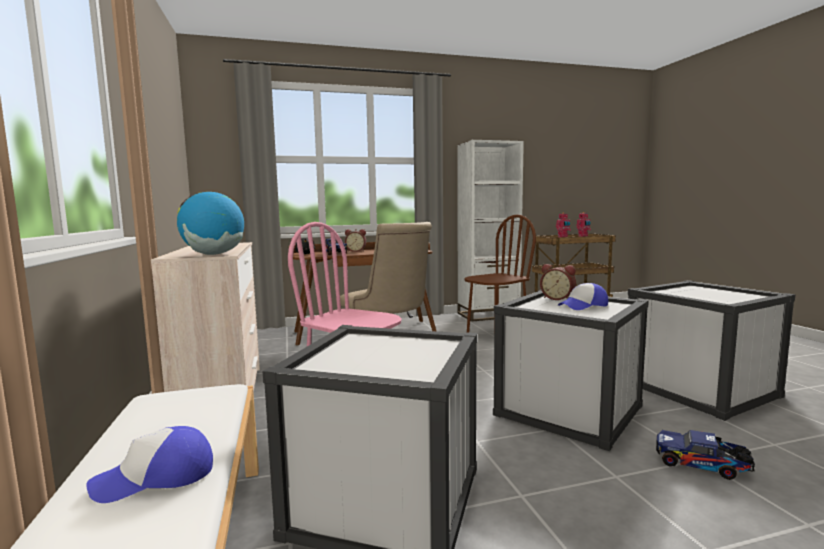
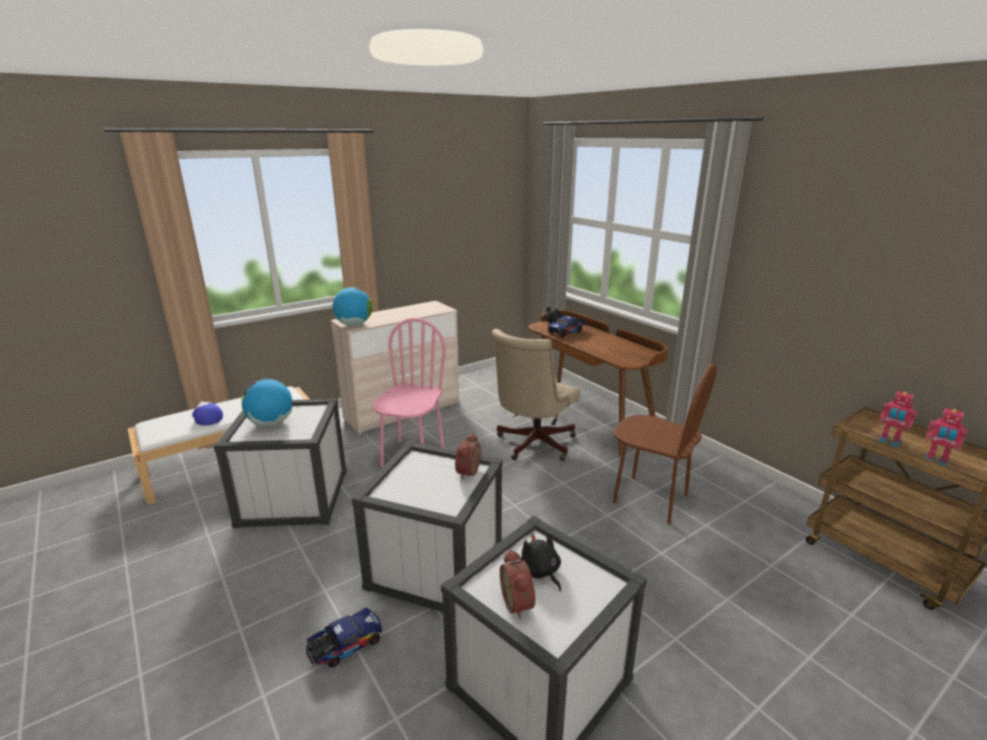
camera: 70 degrees right, 15 degrees up
(356, 251) = (597, 336): alarm clock -> alarm clock (519, 603)
(378, 360) = (271, 423): none -> globe
(488, 315) = (739, 482): white bookcase -> none
(583, 306) = (436, 487): cap -> none
(693, 294) = (541, 572): none -> black plush toy
(702, 466) = (345, 646): toy truck -> toy truck turned 45 degrees clockwise

